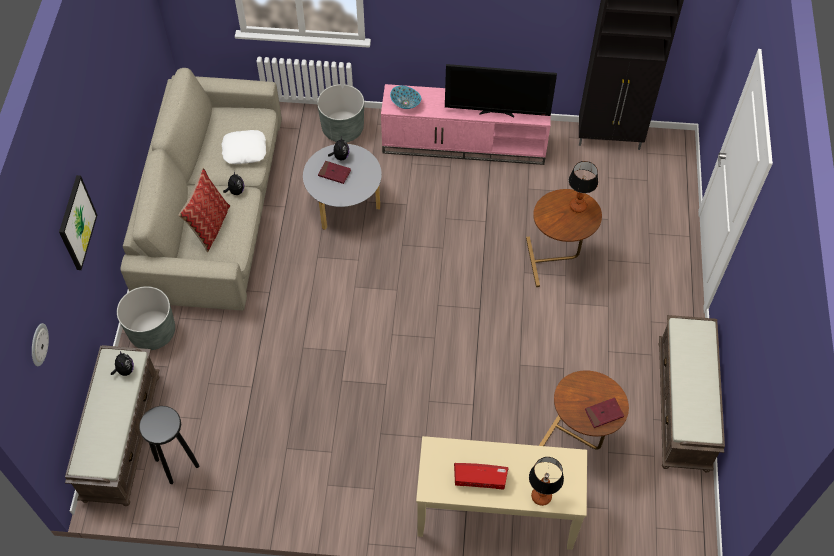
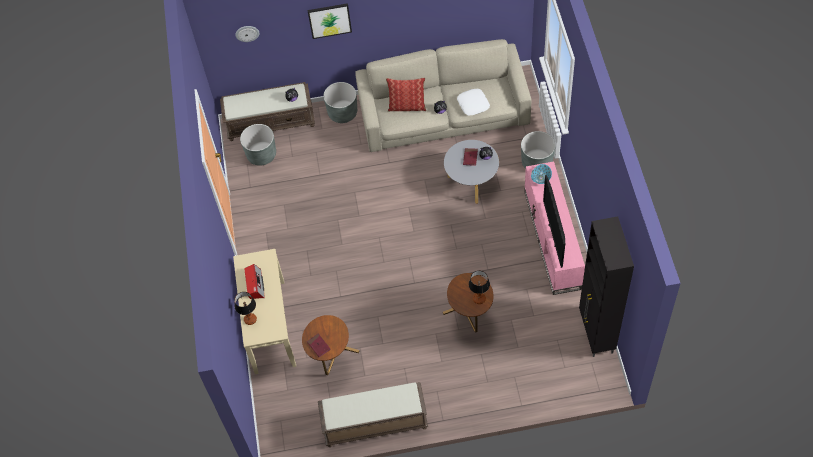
camera: 80 degrees right, 0 degrees up
(177, 462) = (261, 154): black stool -> grey planter

